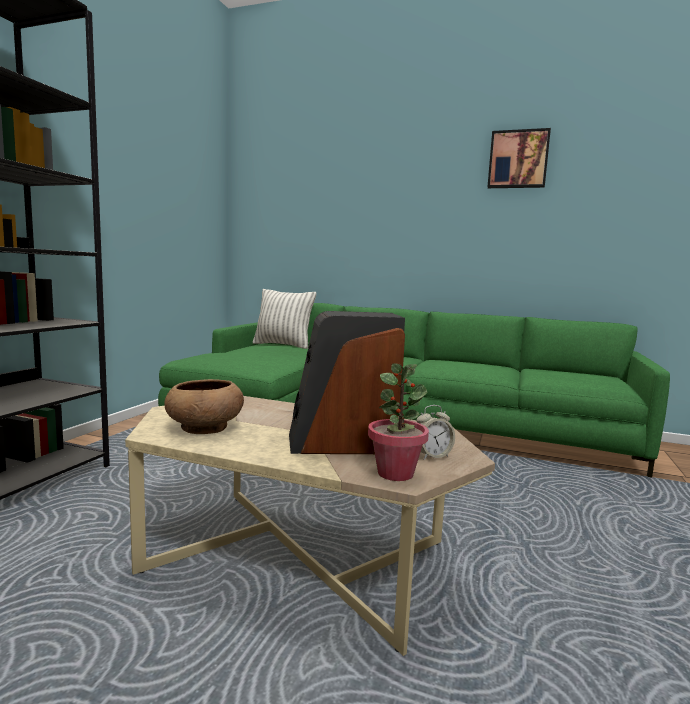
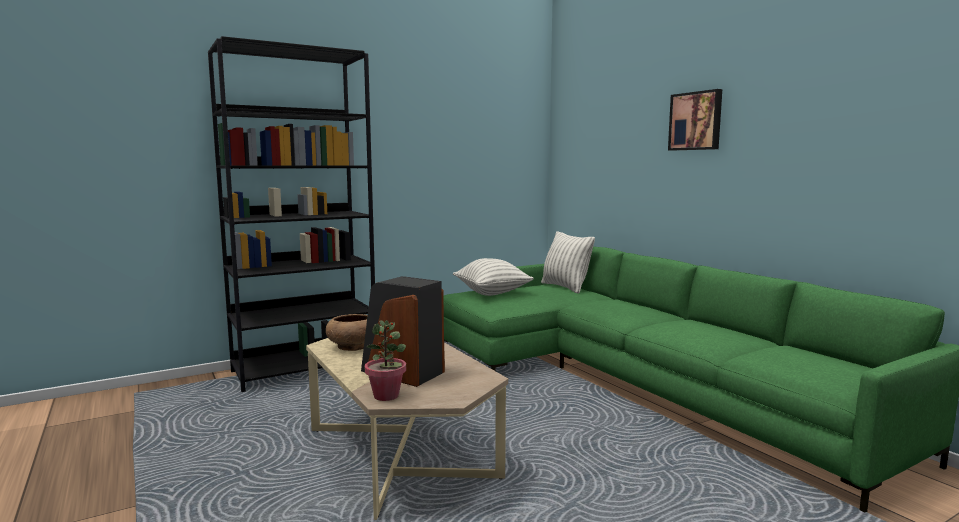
camera: 40 degrees right, 0 degrees up
(228, 355) = (492, 293): none -> pillow
(431, 455) = (434, 393): alarm clock -> none
(518, 159) = (805, 85): picture -> picture (696, 121)

